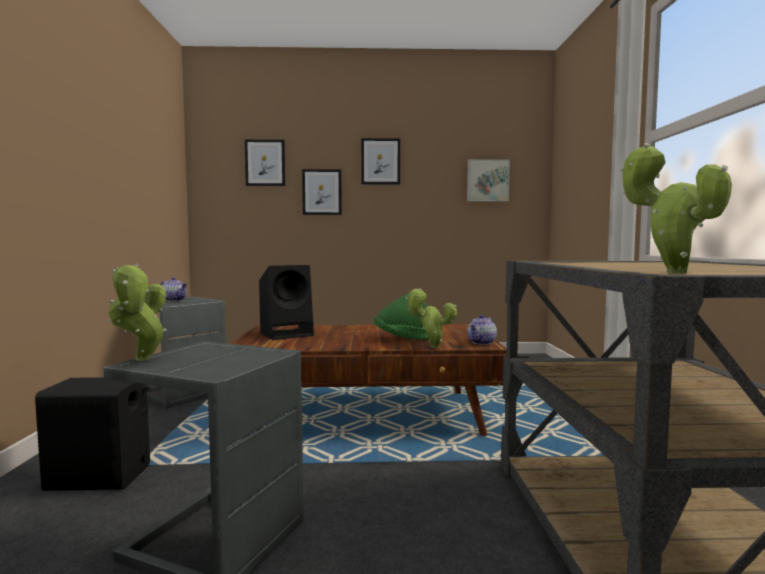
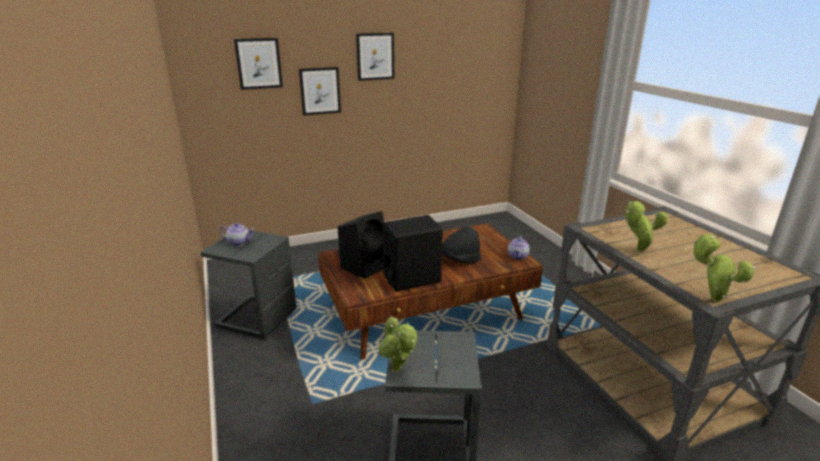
camera: 20 degrees left, 20 degrees up
(100, 477) = (296, 422): black speaker -> black speaker (412, 279)
(402, 339) = (459, 260): green hat -> black hat
(431, 347) = (491, 270): potted plant -> potted plant (637, 251)
(487, 180) = (469, 70): picture -> none

